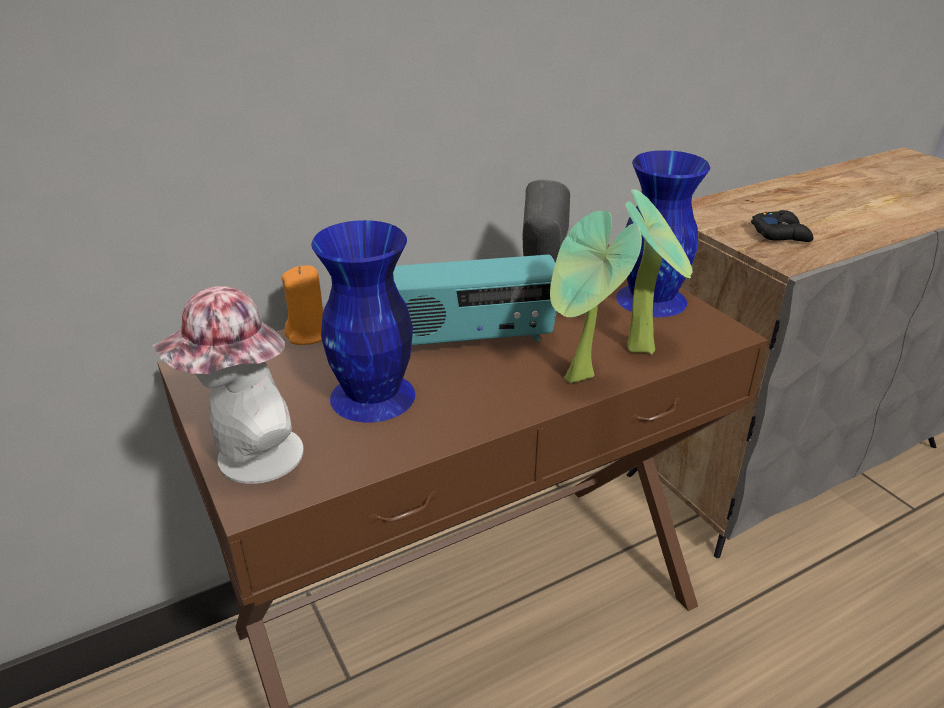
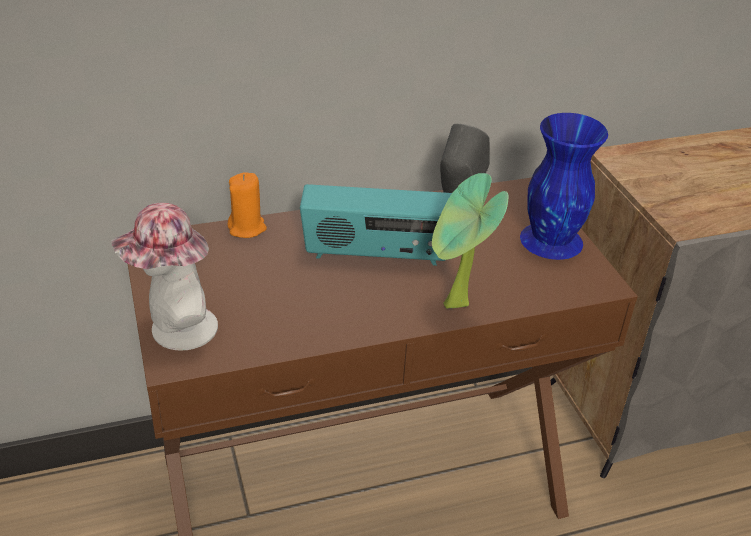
camera: 10 degrees right, 5 degrees up
(372, 397) = (282, 293): blue vase -> none
(644, 347) = (524, 286): potted plant -> none
(780, 234) = (693, 195): black game controller -> none

